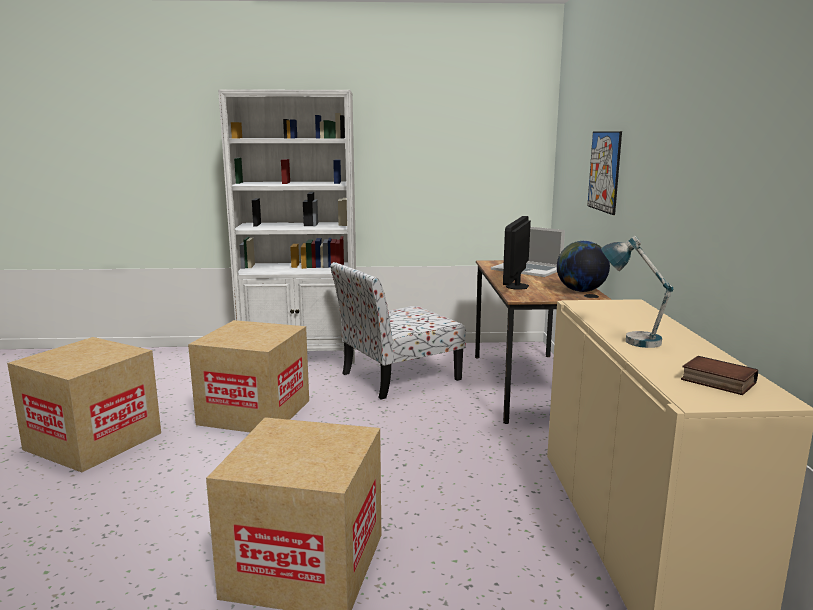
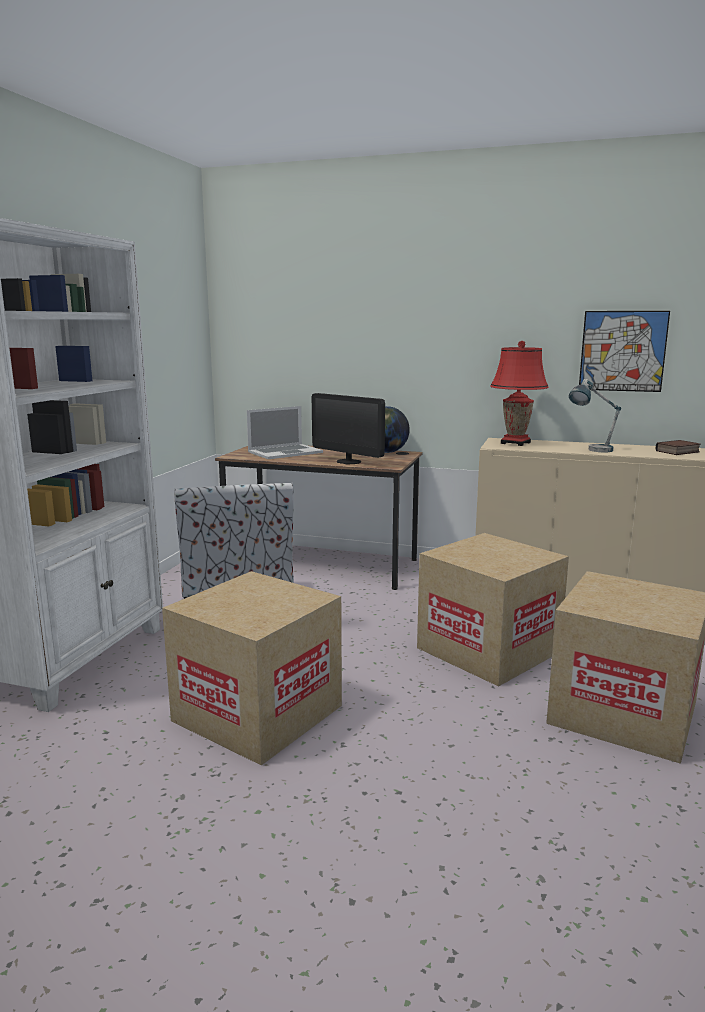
camera: 70 degrees left, 0 degrees up
(93, 441) = (244, 881): cardboard box -> cardboard box (488, 650)
(604, 171) = (368, 343): picture -> picture (622, 351)
(620, 309) = (515, 443): none -> red table lamp

